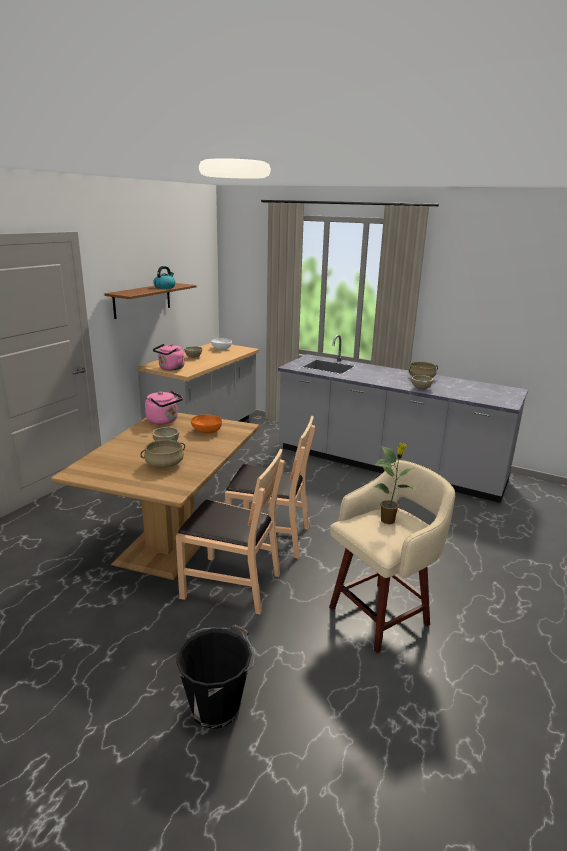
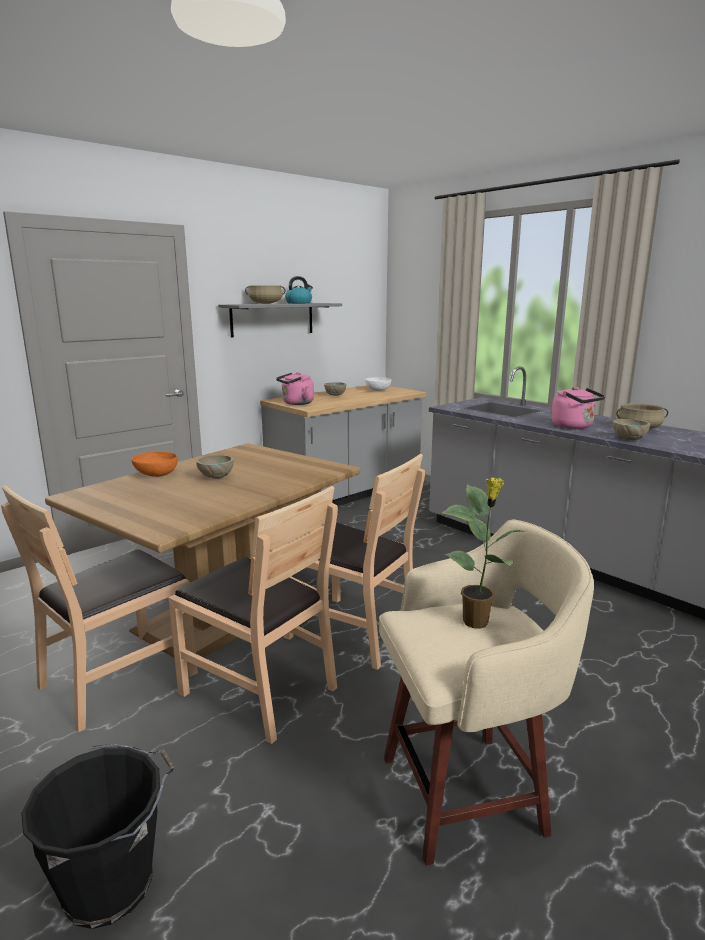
camera: 20 degrees right, 5 degrees down
(128, 597) = (118, 678): none -> brown chair
(142, 300) = (272, 319): brown shelf -> grey shelf
(164, 421) = (241, 454): pink kettle -> pink kettle (574, 426)
(164, 464) = (189, 498): beige cooking pot -> beige cooking pot (266, 303)
(206, 431) = (281, 469): orange bowl -> orange bowl (156, 474)

